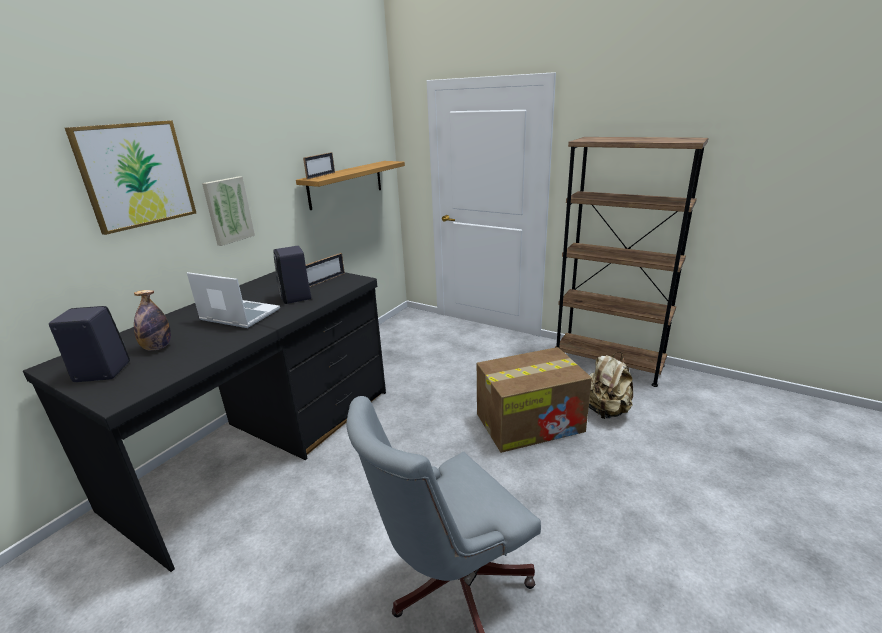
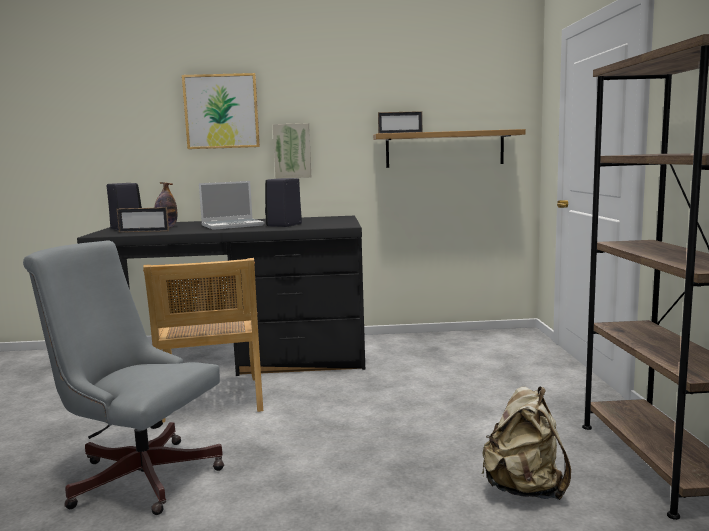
camera: 55 degrees right, 15 degrees down
(238, 315) = (233, 225): laptop -> laptop turned 75 degrees clockwise
(325, 280) = (330, 223): picture frame -> picture frame (143, 231)
(343, 491) = (212, 400): none -> beige chair
(530, 422) = (420, 447): cardboard box -> none

